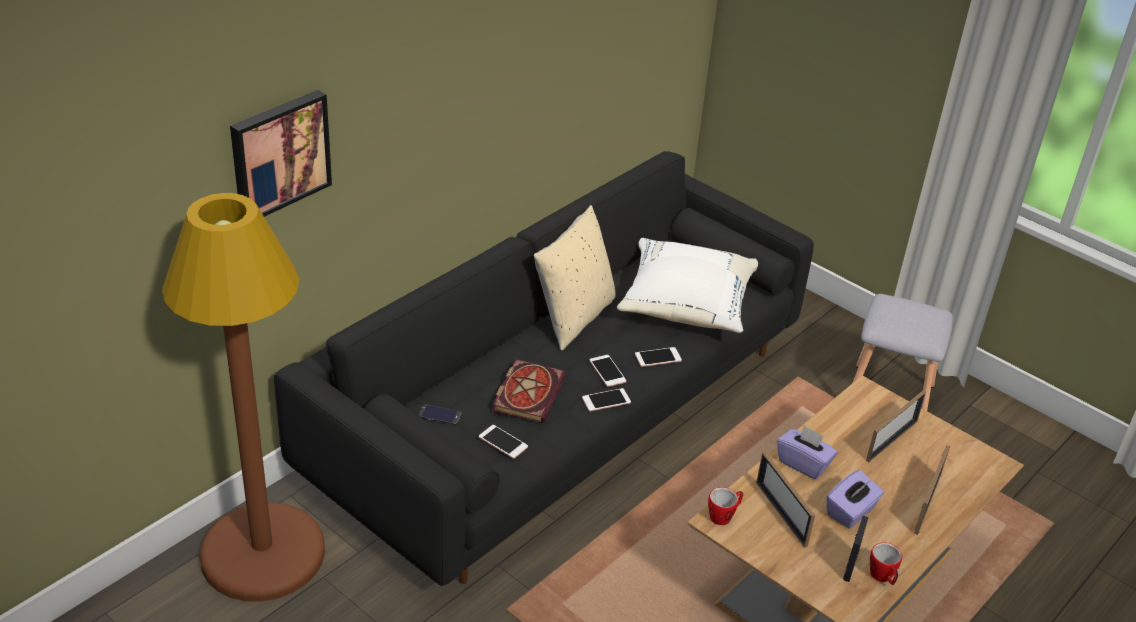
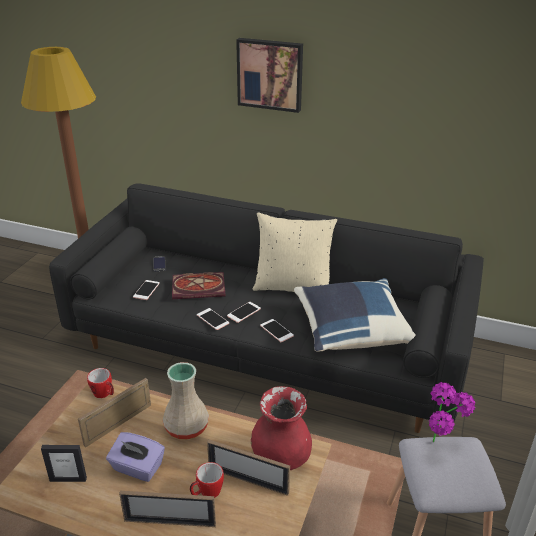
camera: 70 degrees right, 5 degrees down
(279, 154) = (141, 62): picture -> picture (270, 74)
(686, 306) = (351, 331): white pillow -> blue pillow
(803, 463) = (185, 426): purple tissue box -> beige vase
(869, 411) = (281, 457): none -> red vase
(883, 578) = (60, 504): mug -> mug (206, 493)
(888, 315) = (441, 447): none -> potted plant

